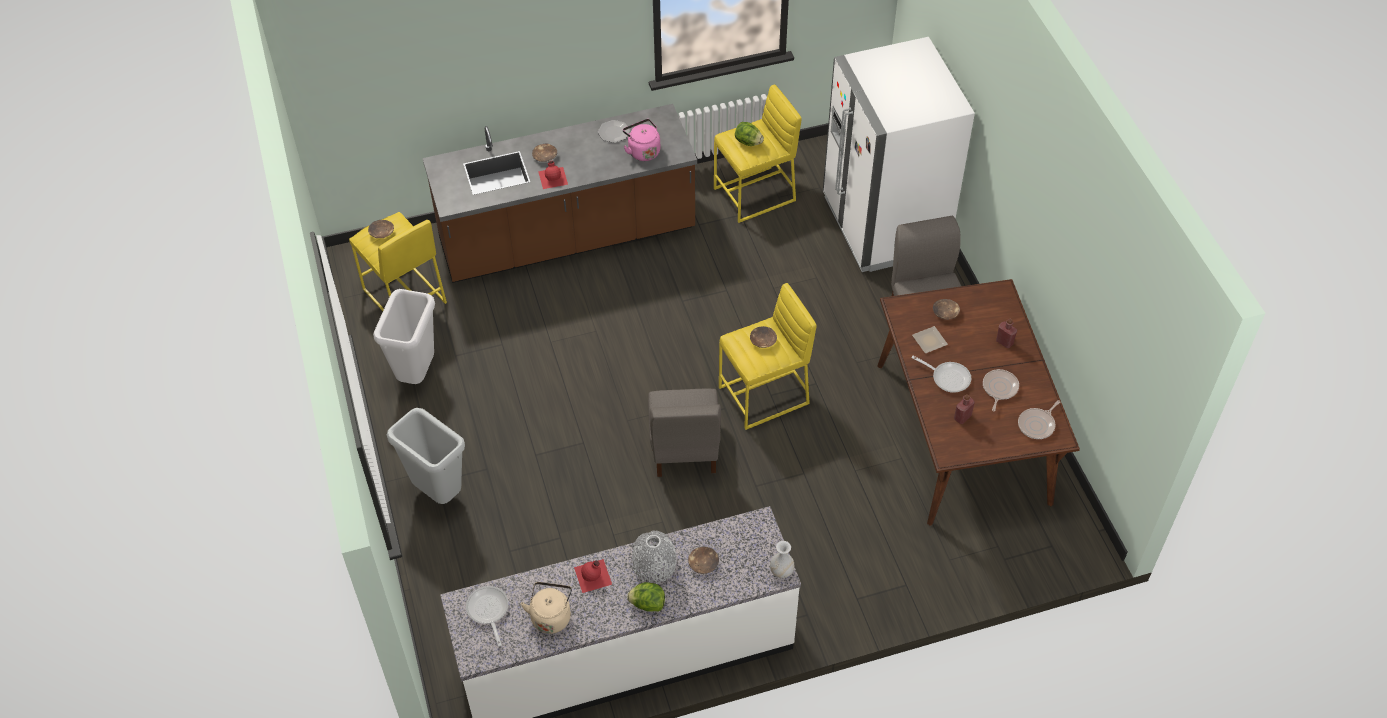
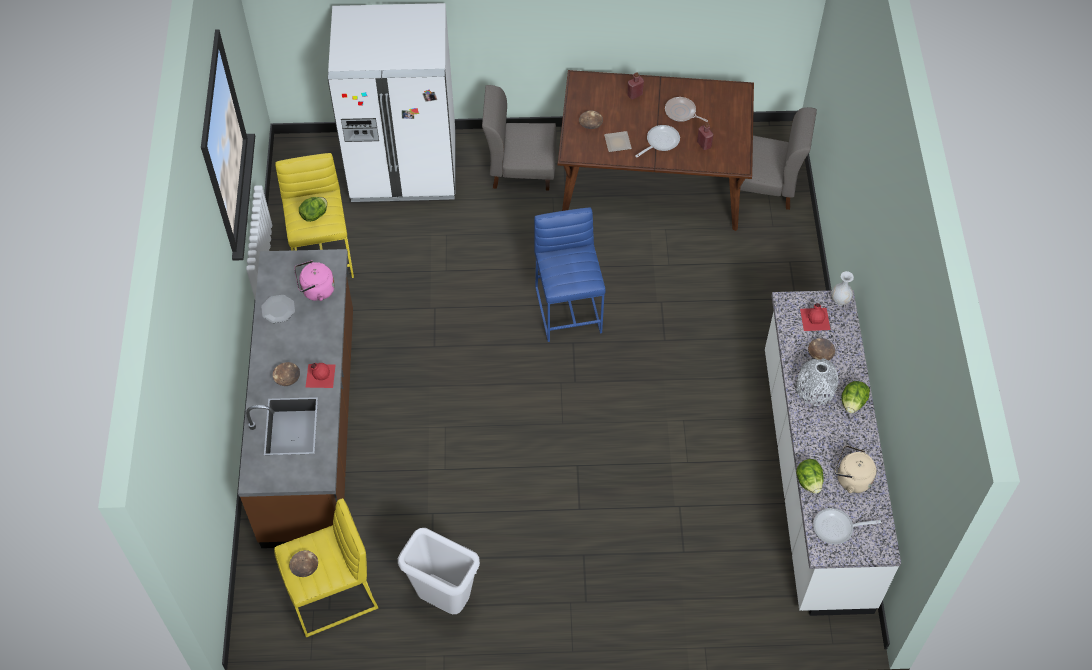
camera: 75 degrees left, 5 degrees up
(437, 493) = (600, 604): grey trash can -> none
(538, 577) = (808, 481): none -> lettuce
(593, 576) = (816, 437): red bottle -> red bottle (815, 318)
(684, 448) = (608, 384): grey chair -> grey chair (765, 185)
(762, 341) = (567, 265): brown bowl -> none
(765, 396) = (569, 309): yellow stool -> blue stool
(1037, 424) = (724, 100): frying pan -> none

